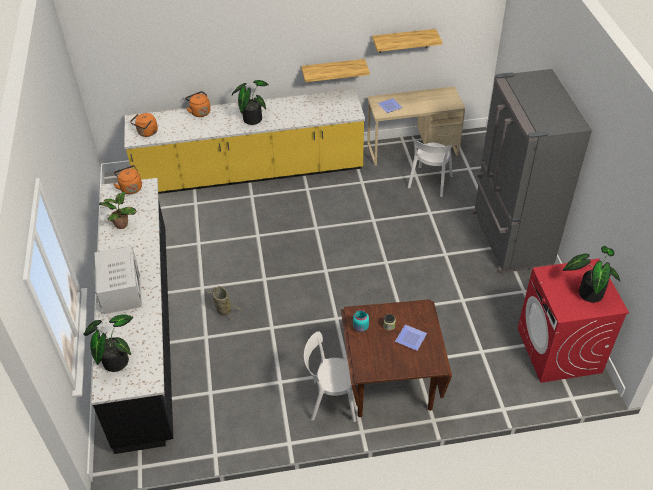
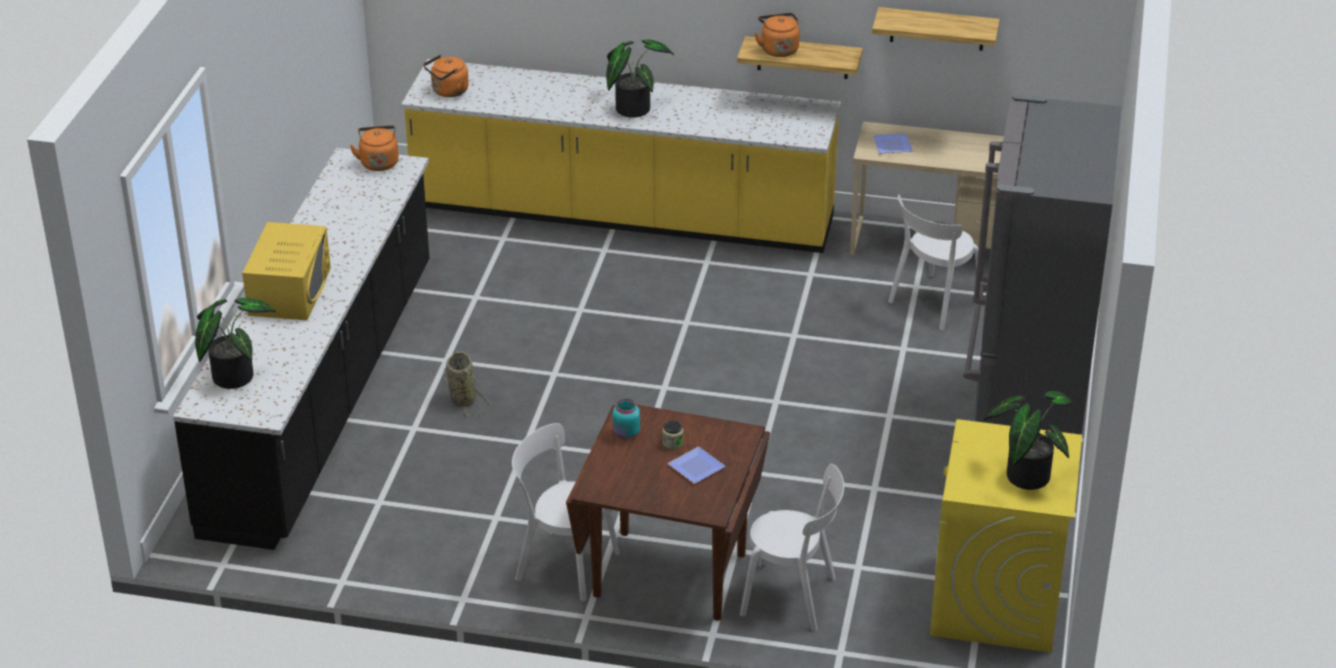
camera: 20 degrees right, 10 degrees down
(121, 289) = (289, 291): white microwave -> yellow microwave
(122, 224) = (338, 208): potted plant -> none
(199, 112) = (551, 80): orange kettle -> orange kettle (778, 49)
(460, 382) = (793, 597): none -> white chair
(559, 350) = (996, 602): red washing machine -> yellow washing machine

